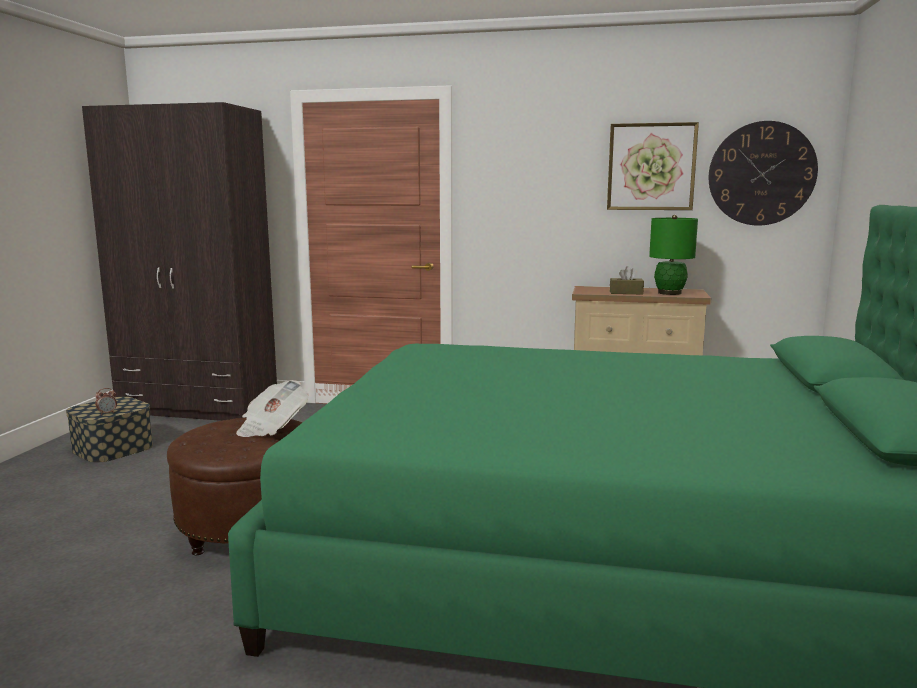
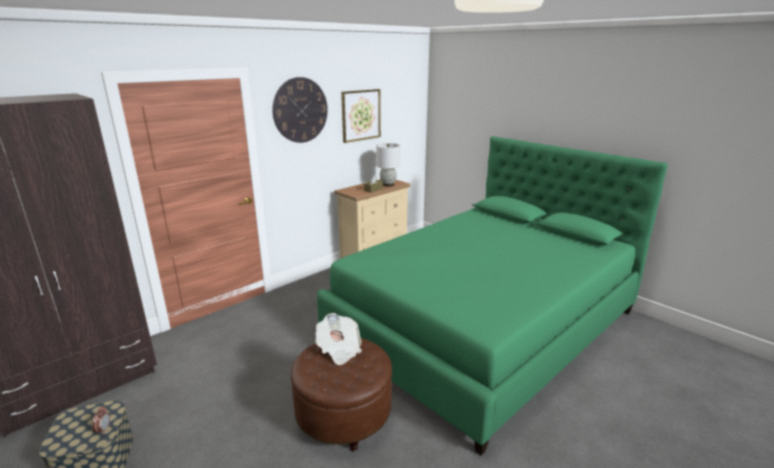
camera: 55 degrees left, 10 degrees up
(669, 293) = (388, 184): green table lamp -> white table lamp
(761, 174) = (403, 114): wall clock -> wall clock (300, 110)

